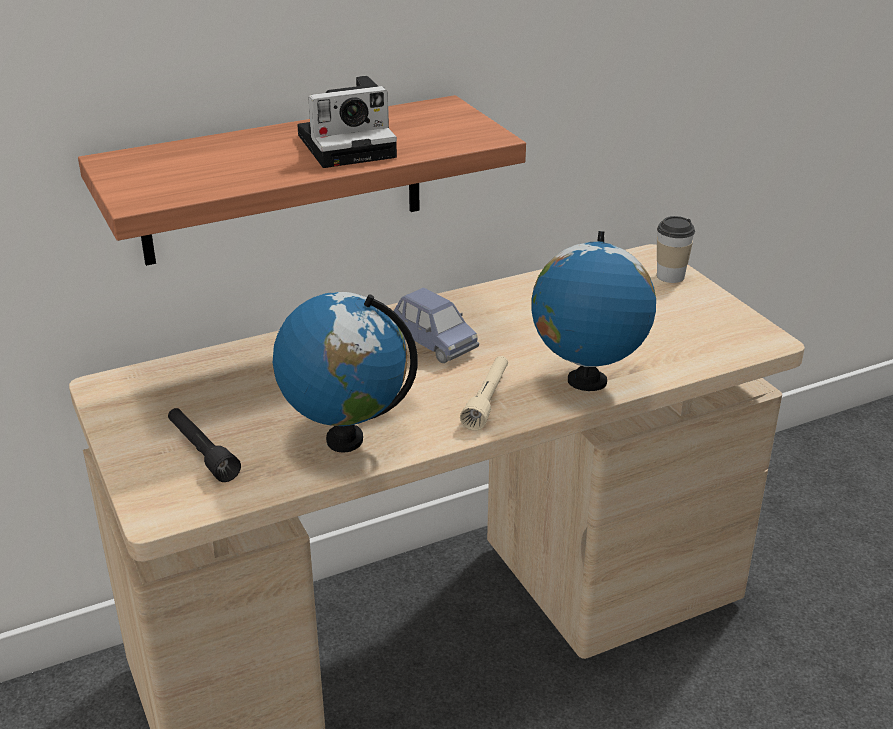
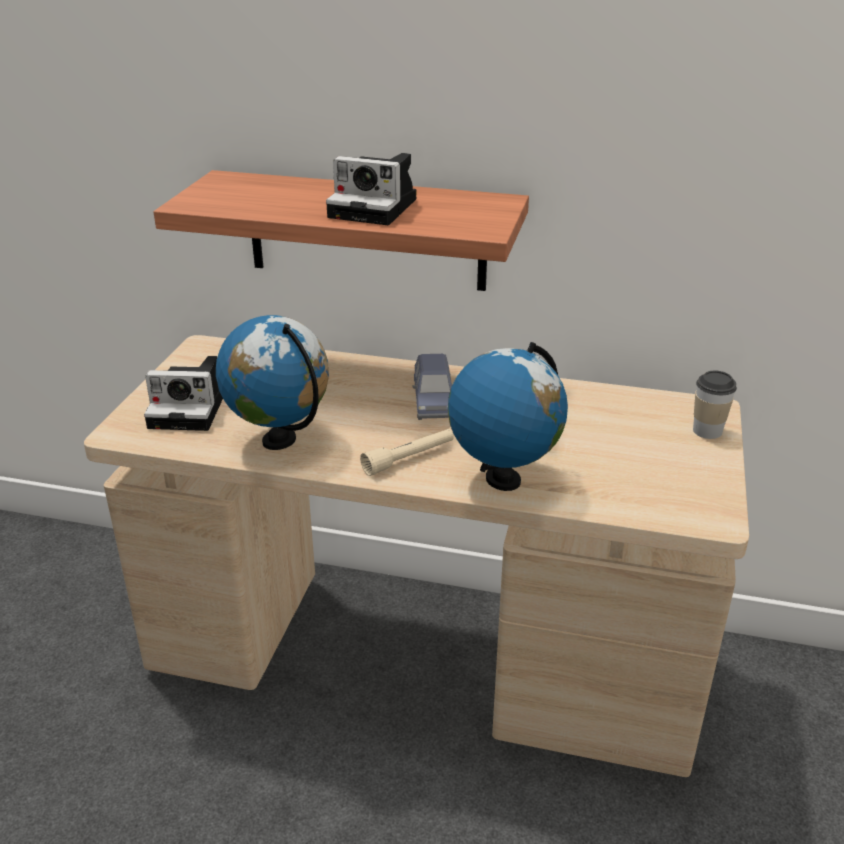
camera: 40 degrees right, 0 degrees up
(202, 452) = (191, 409): black flashlight -> camera

